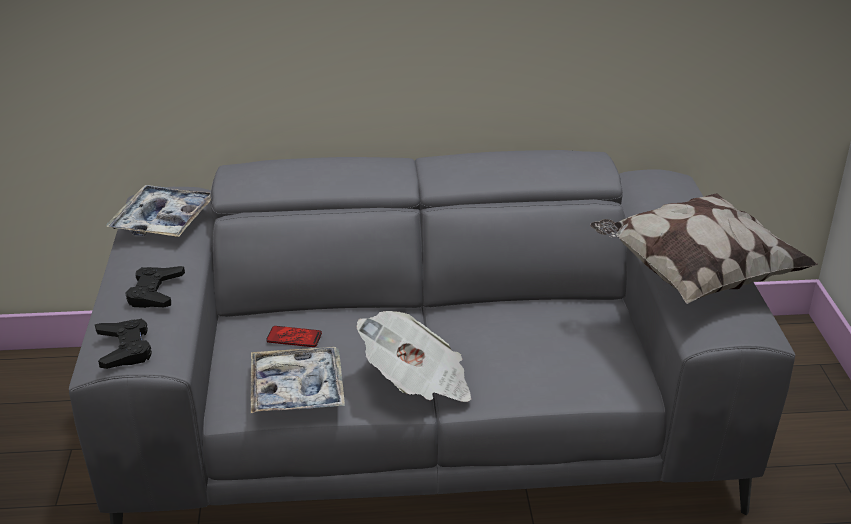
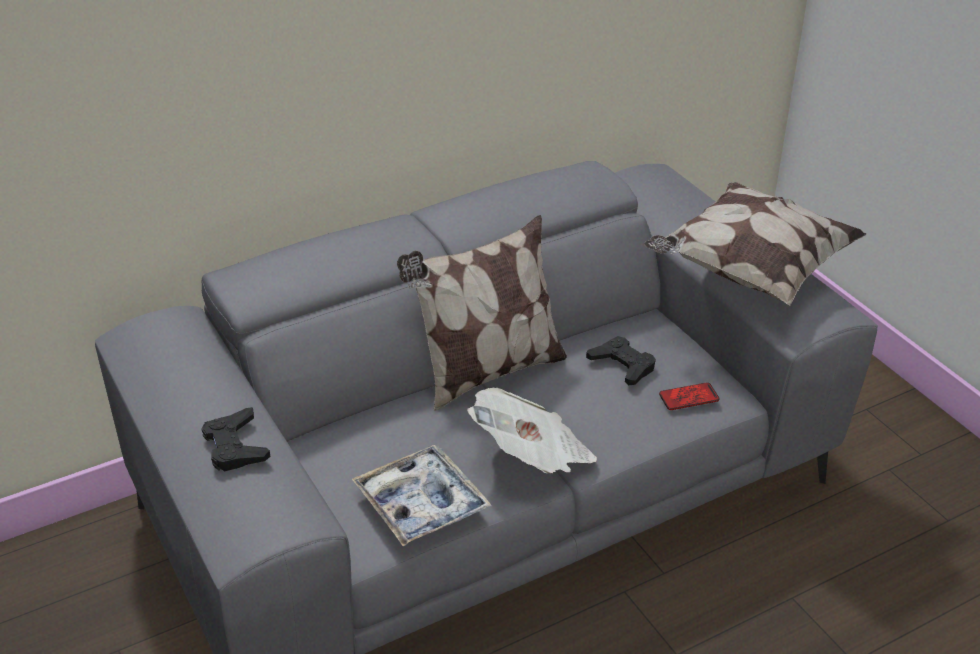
camera: 25 degrees left, 5 degrees up
(124, 349) = (256, 522): black game controller -> black game controller (622, 365)
(163, 220) = (172, 358): tray -> none
(294, 337) = (374, 447): phone -> phone (689, 397)
(430, 308) = (487, 372): none -> pillow

